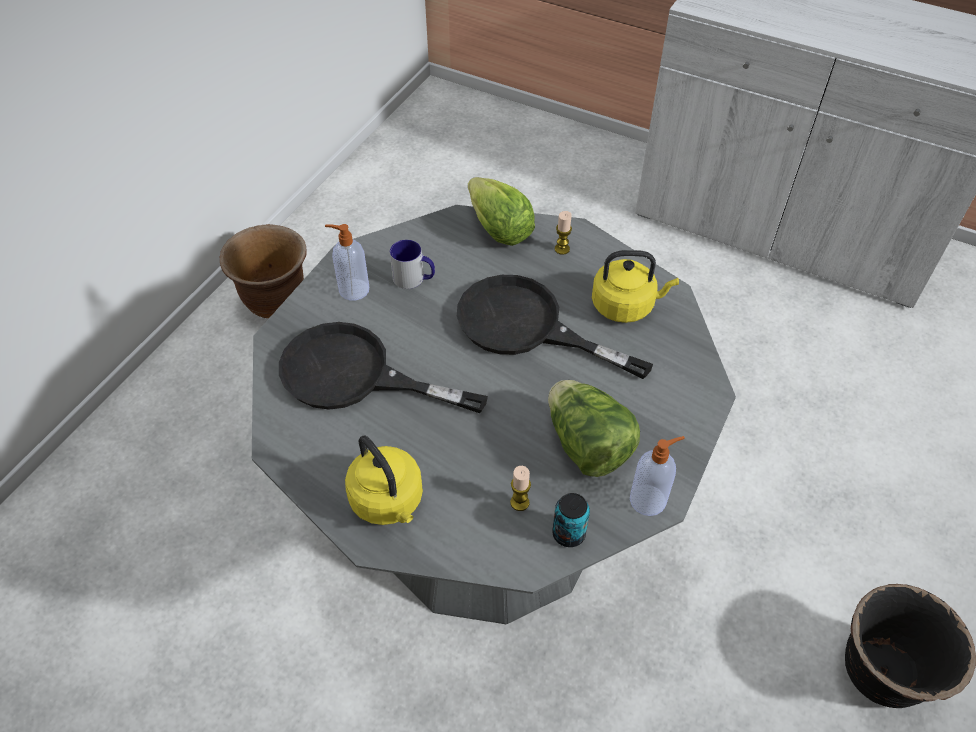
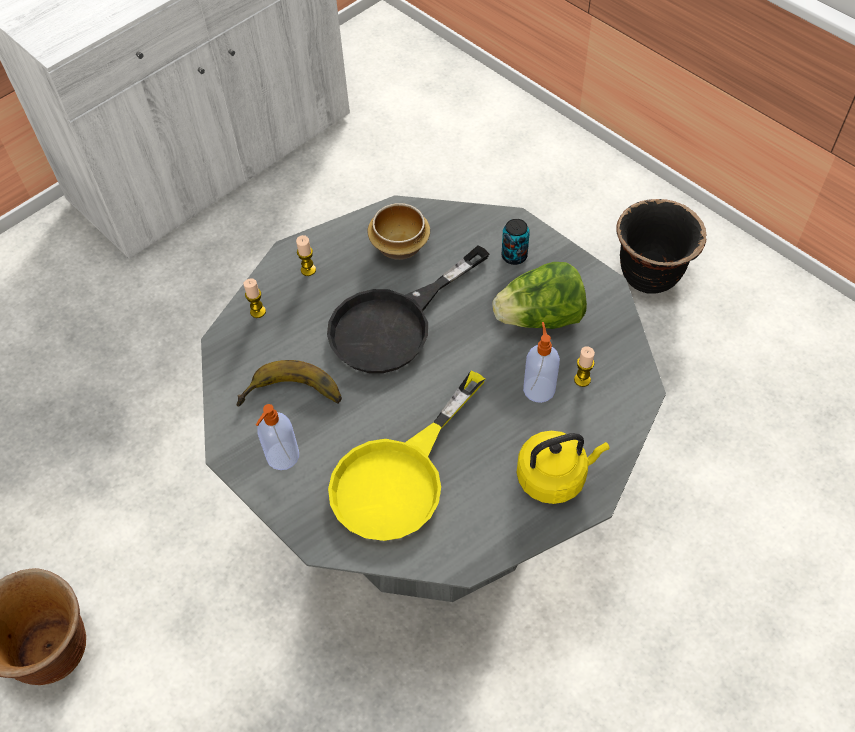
camera: 70 degrees left, 5 degrees up
(355, 376) = (399, 477): black frying pan -> yellow frying pan
(414, 279) = (292, 399): mug -> banana
(499, 230) = (258, 311): lettuce -> candle
(568, 534) = (620, 354): can -> can (514, 256)
(626, 306) = (399, 245): yellow kettle -> bowl
(649, 499) = (603, 293): soap dispenser -> soap dispenser (539, 388)

